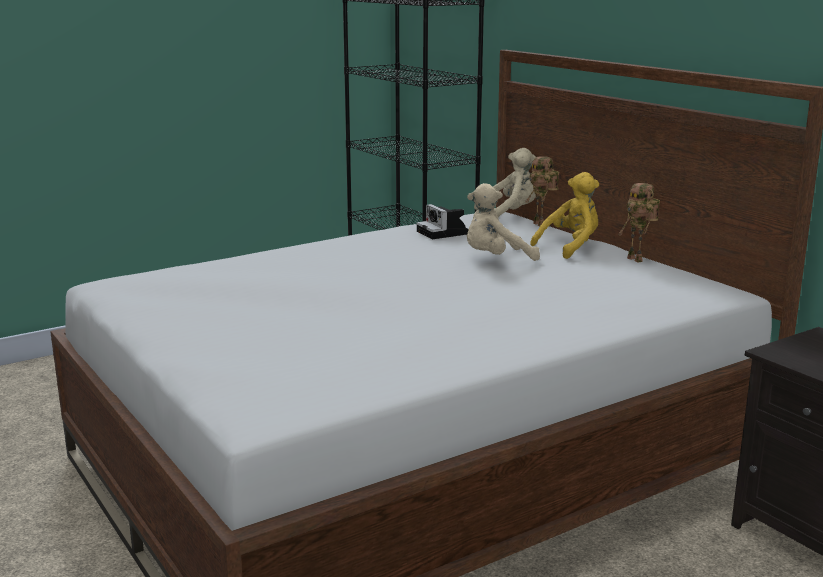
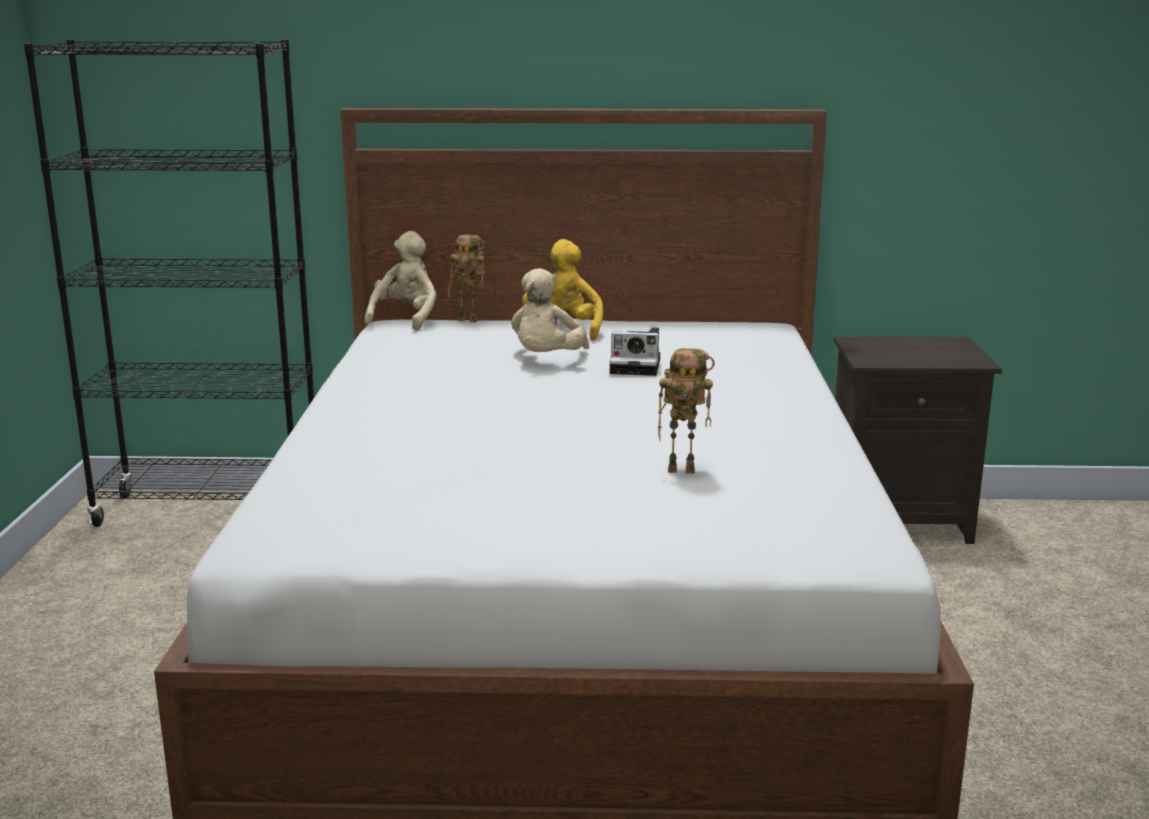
camera: 55 degrees left, 0 degrees up
(444, 233) = (418, 354): camera -> camera (638, 366)
(637, 259) = (640, 323): toy robot -> toy robot (683, 470)

